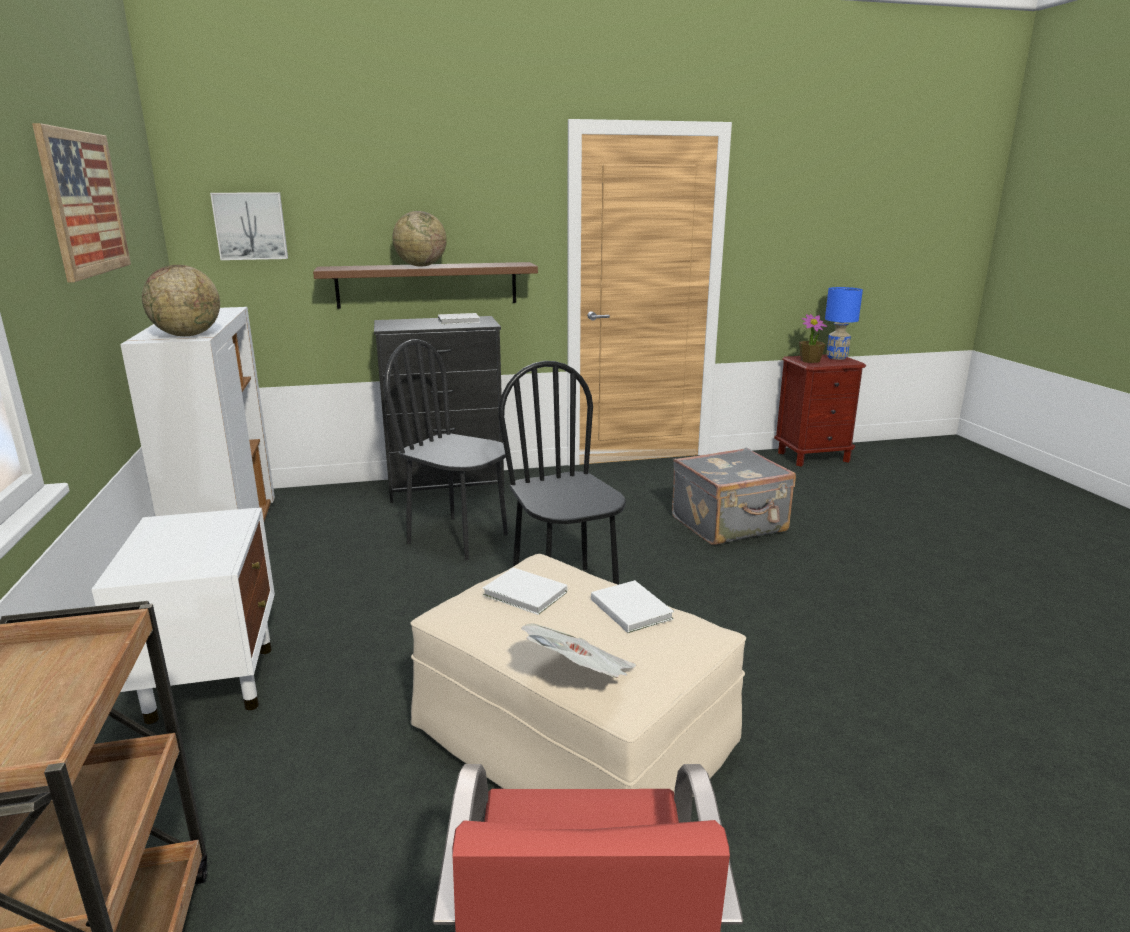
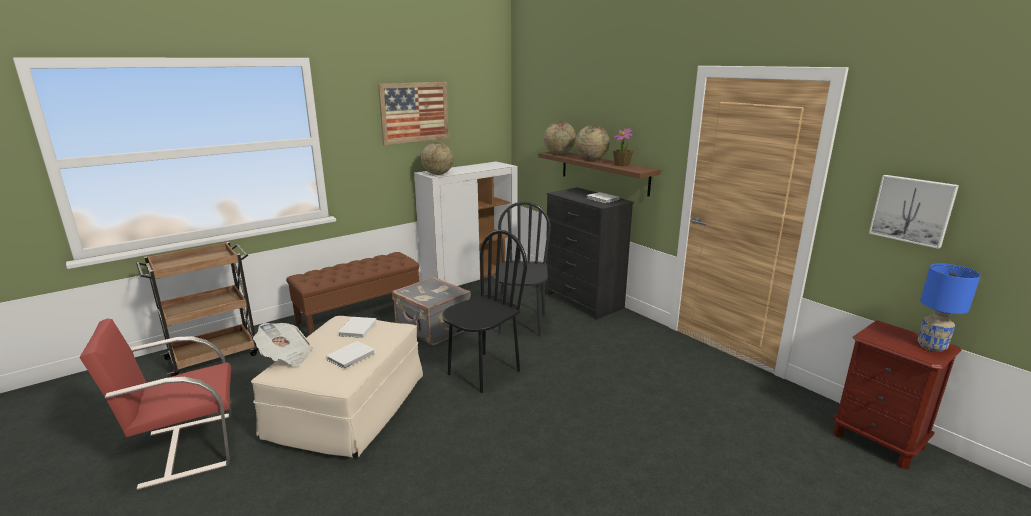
camera: 65 degrees right, 0 degrees up
(212, 681) = (360, 315): white nightstand -> brown bench
(250, 226) = (537, 123): picture -> picture (912, 210)
(347, 268) = (559, 154): none -> globe
(730, 525) = (643, 414): grey suitcase -> grey suitcase (432, 329)
(810, 361) = (883, 334): potted plant -> potted plant (622, 165)

